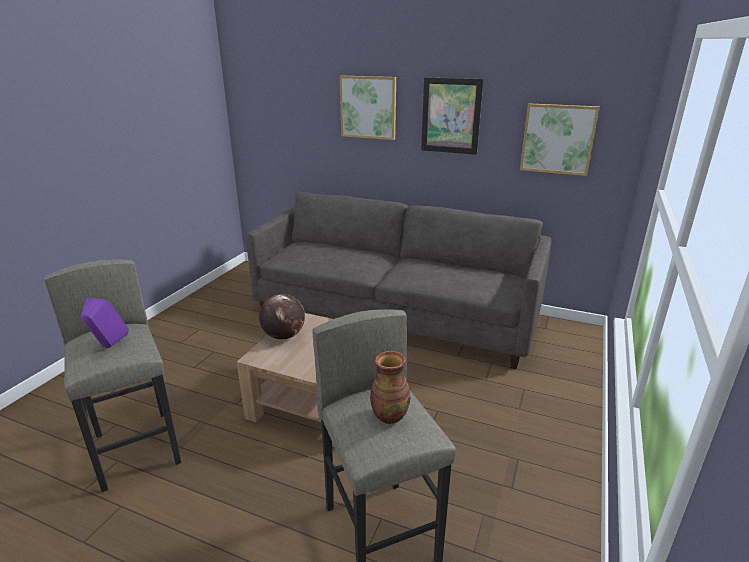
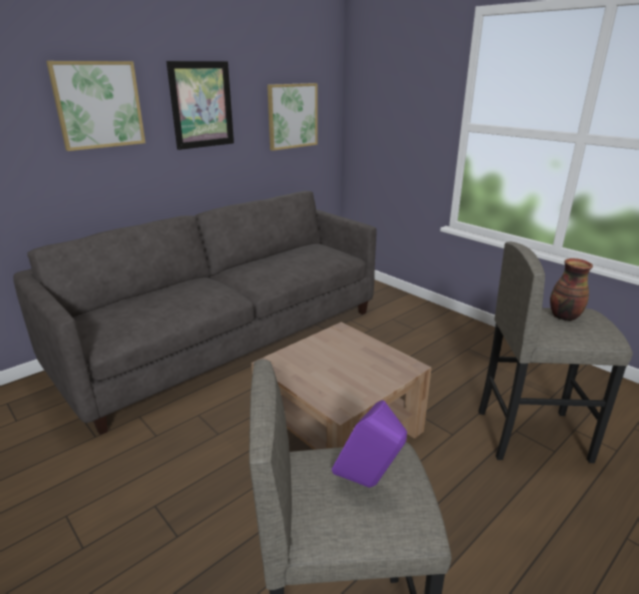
camera: 65 degrees left, 0 degrees up
(283, 336) = (306, 380): globe -> none

